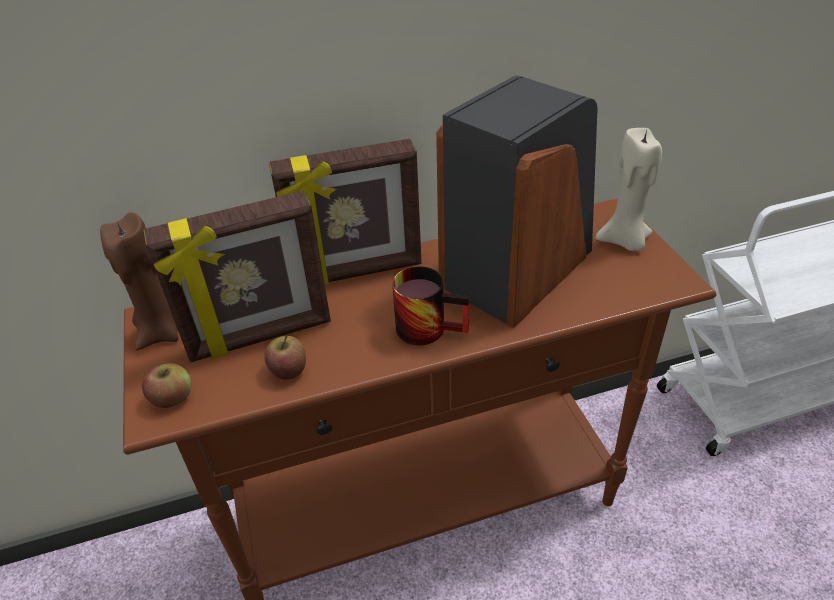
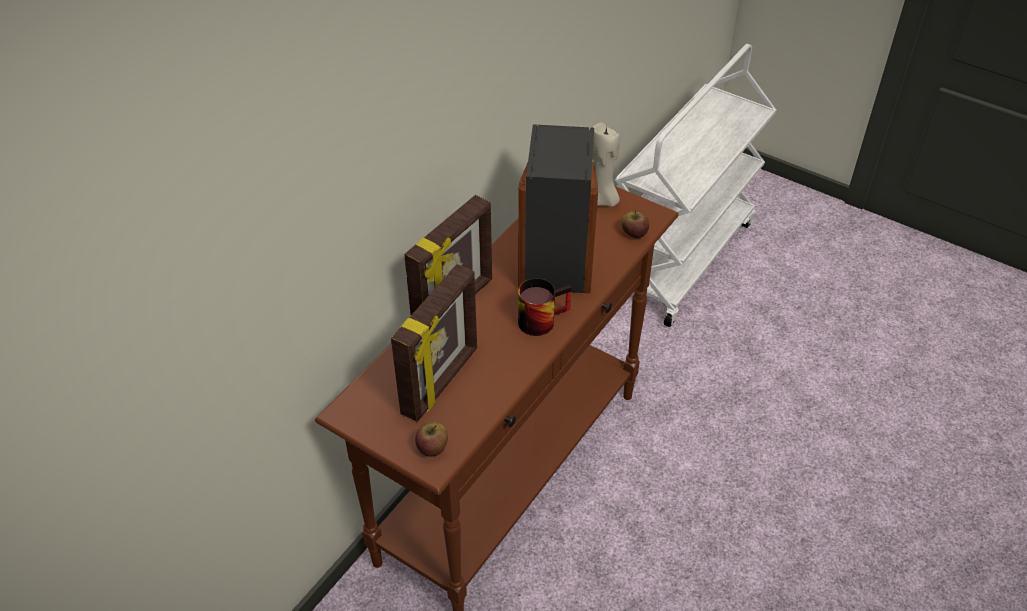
camera: 40 degrees left, 5 degrees up
(160, 332) = (368, 417): brown candle -> none
(288, 370) = (485, 391): apple -> apple (634, 233)

